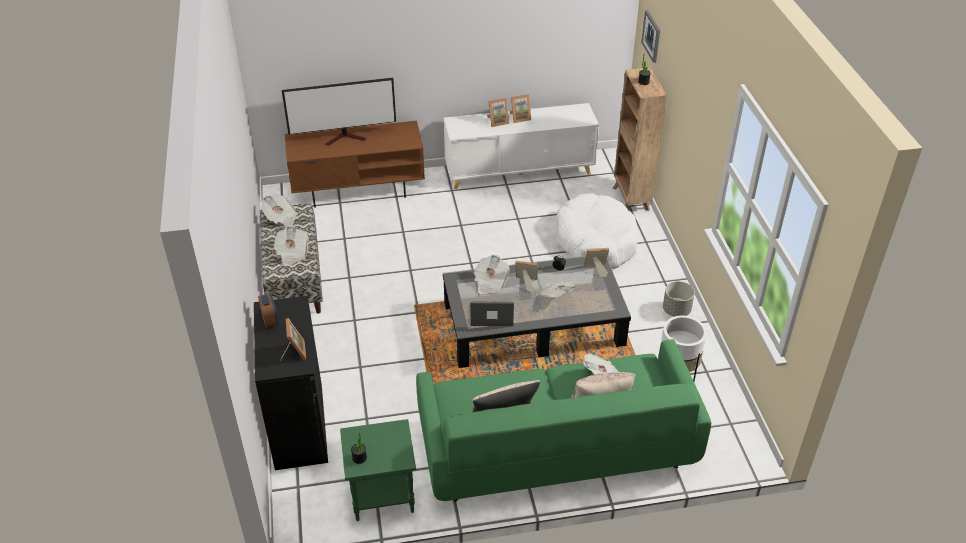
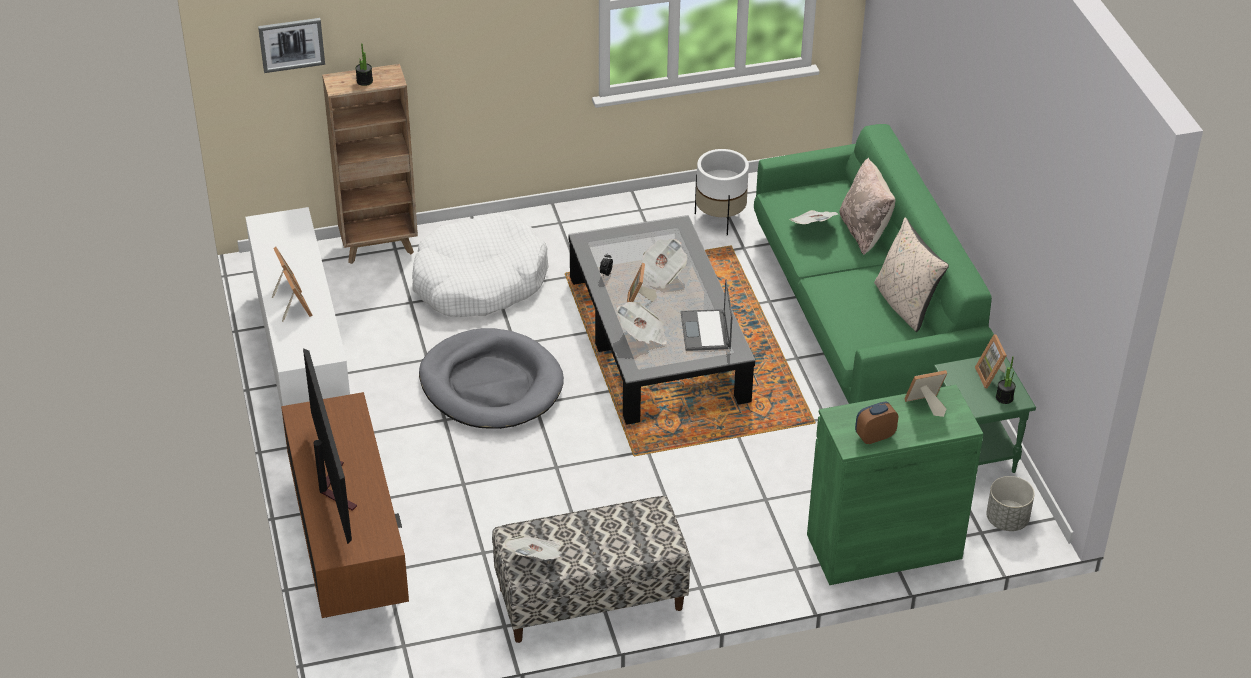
camera: 95 degrees left, 0 degrees up
(292, 254) = (624, 530): newspaper -> none
(299, 426) = (884, 546): black cabinet -> green cabinet
(491, 244) = (491, 384): none -> grey dog bed
(596, 269) = (604, 241): picture frame -> picture frame (992, 376)
(676, 310) = (615, 214): grey planter -> grey planter (1007, 519)

